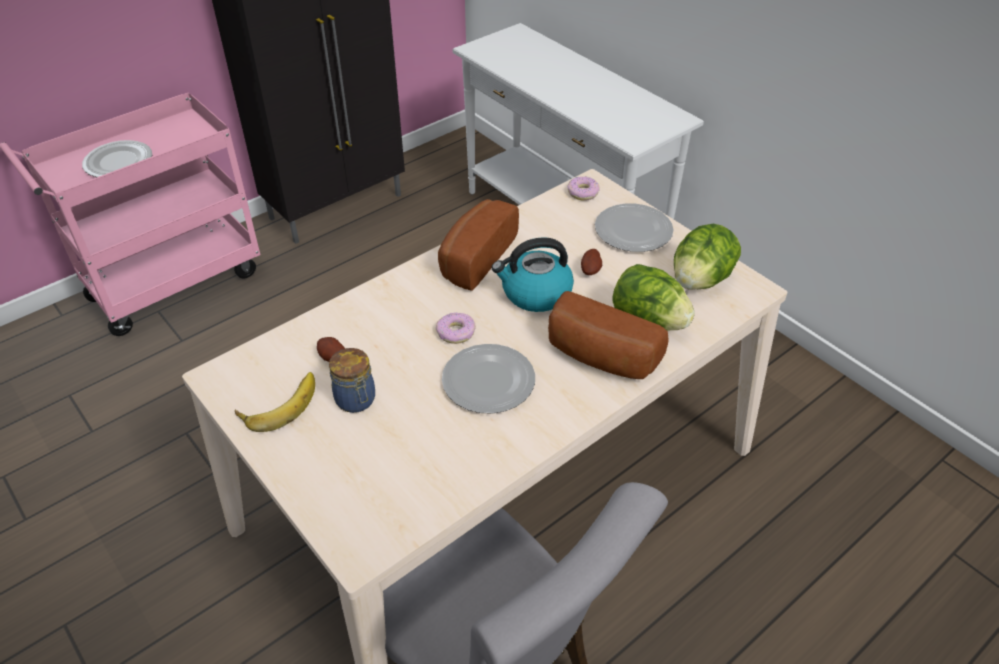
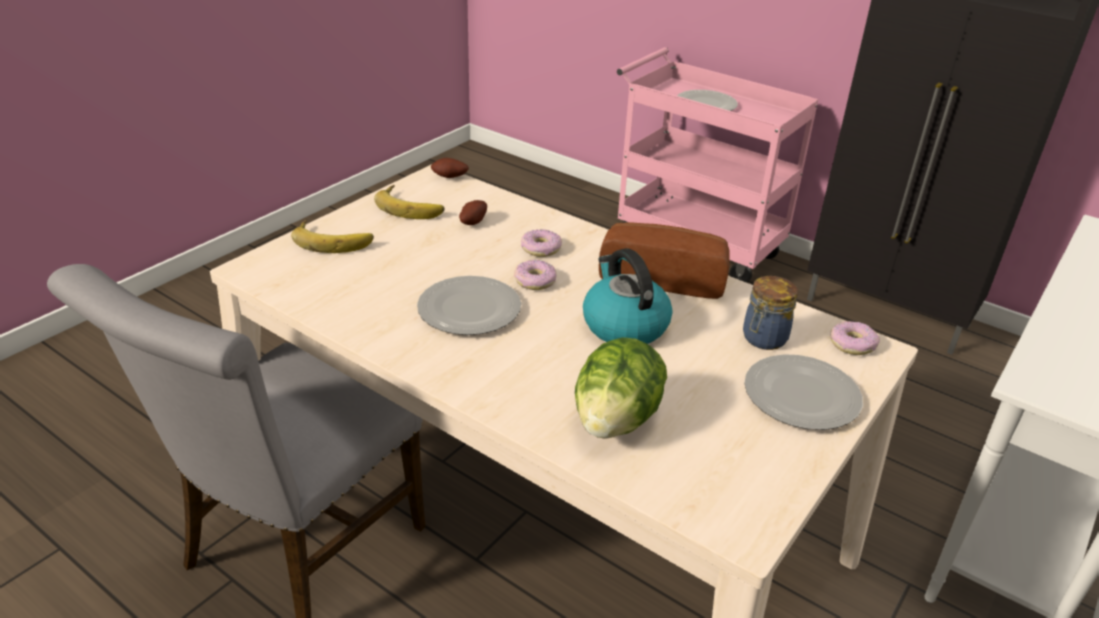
camera: 75 degrees right, 10 degrees down
(325, 474) = (333, 240): none -> banana
(356, 400) = (423, 240): jar -> jar (763, 339)
(403, 320) = (541, 249): none -> donut
(591, 270) = (692, 364): potato -> potato (449, 178)
(599, 357) = (532, 383): bread -> none
(700, 280) = (731, 469): lettuce -> none

